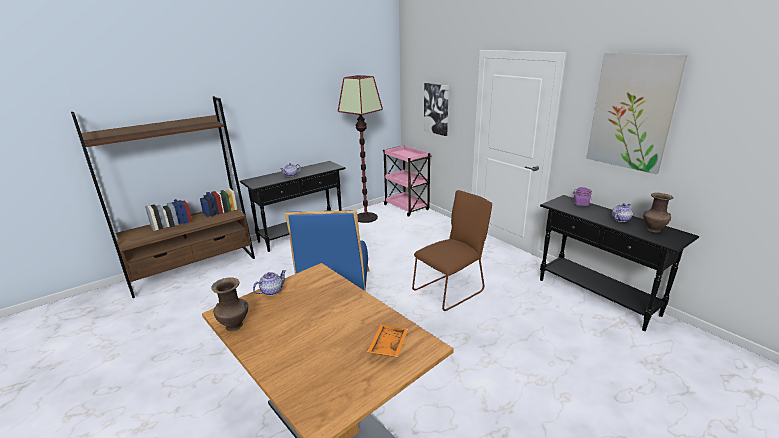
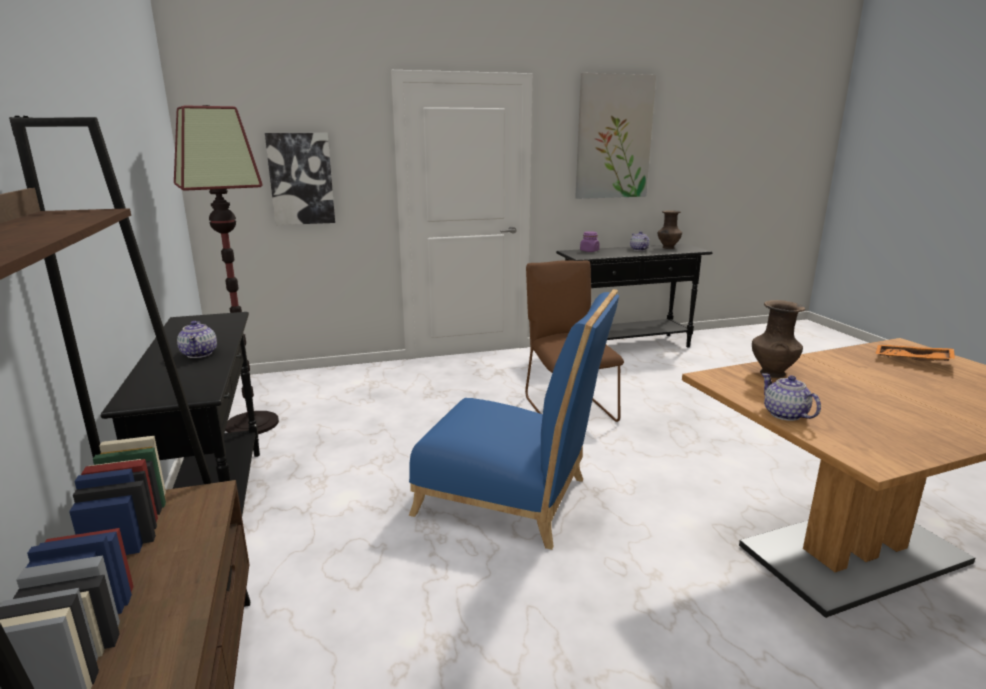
camera: 70 degrees left, 5 degrees down
(235, 326) = (911, 448): brown vase -> brown vase (772, 373)
(407, 207) = (272, 383): pink cart -> none

